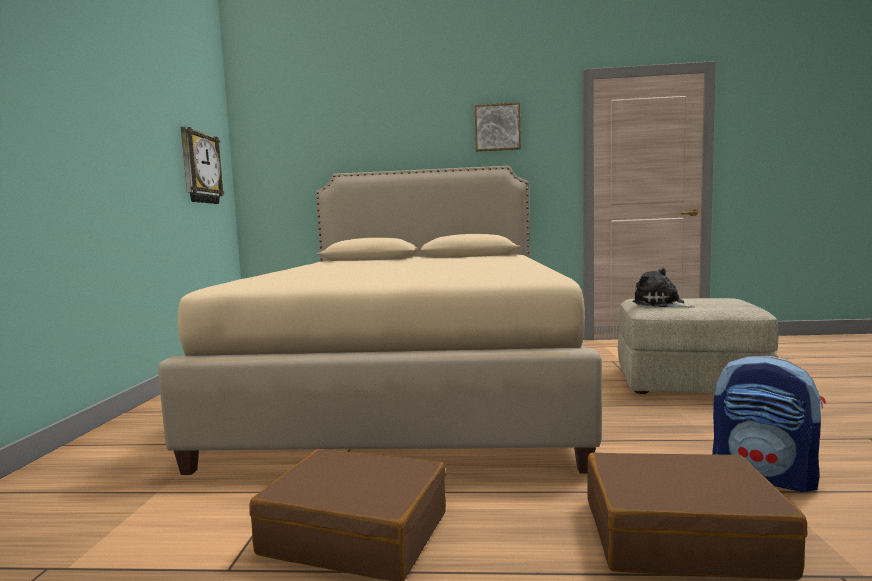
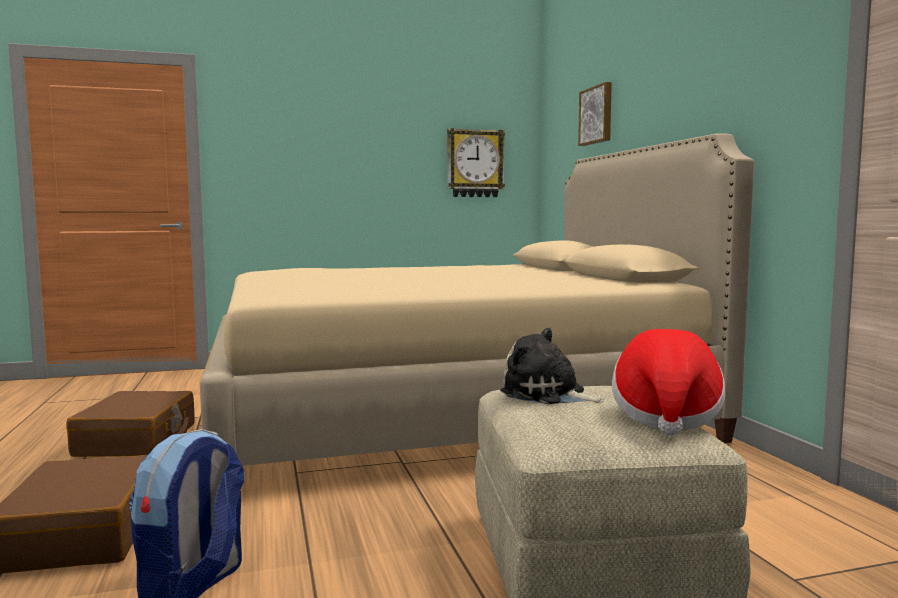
camera: 70 degrees right, 0 degrees up
(497, 127) = (729, 68): picture -> picture (597, 115)
(660, 304) = (547, 394): plush toy -> plush toy turned 90 degrees counterclockwise
(703, 297) = (666, 417): none -> hat

